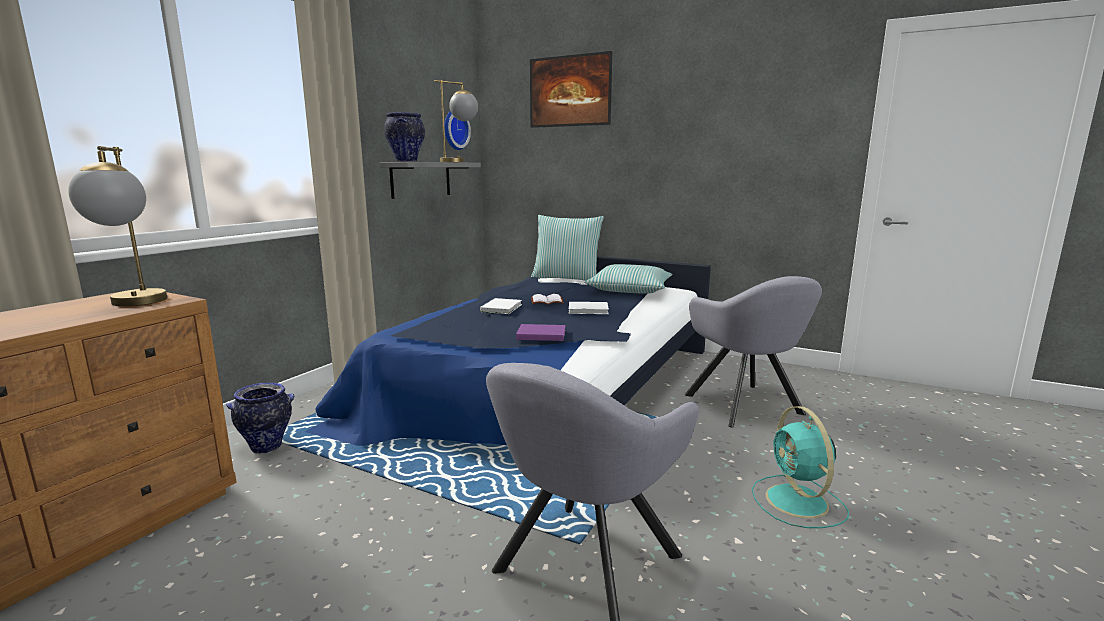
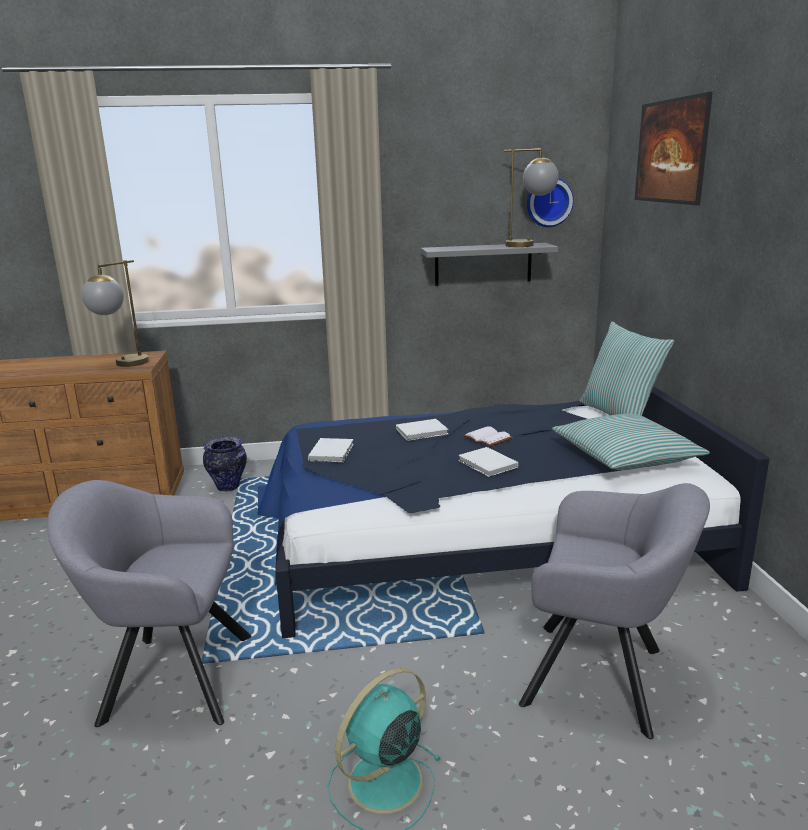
camera: 55 degrees right, 5 degrees up
(406, 161) = (440, 249): vase -> none
(476, 334) = (332, 452): none -> white book
(540, 334) = (365, 472): purple book -> none
(746, 407) = (603, 679): grey armchair -> grey armchair turned 105 degrees counterclockwise

